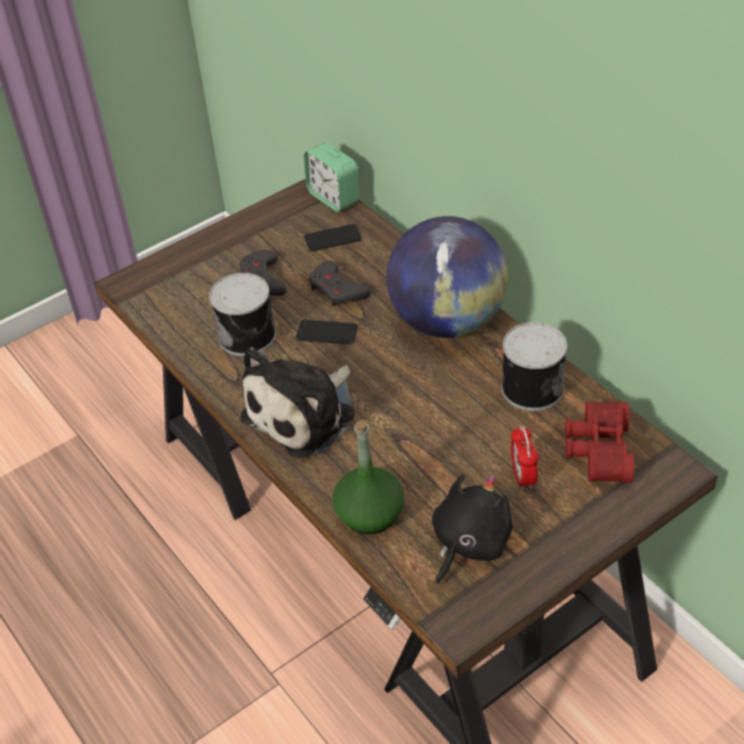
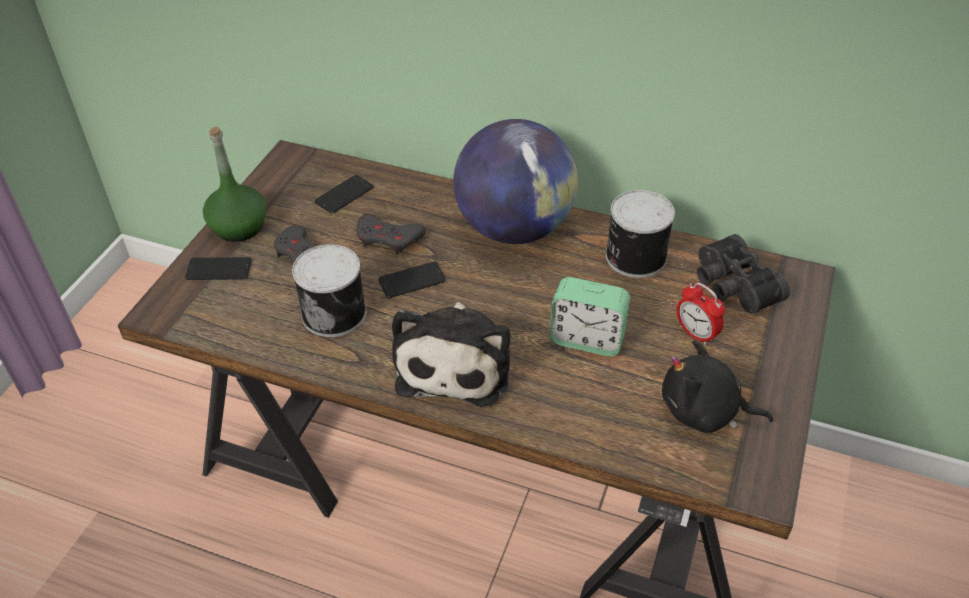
camera: 35 degrees left, 0 degrees up
(192, 266) = (219, 270): none -> phone
(333, 197) = (313, 159): alarm clock -> alarm clock (587, 339)
(369, 514) = (596, 427): green bottle -> green bottle (239, 227)
(469, 543) = (704, 412): black plush toy -> black plush toy turned 75 degrees counterclockwise
(596, 450) = (732, 286): red binoculars -> black binoculars

